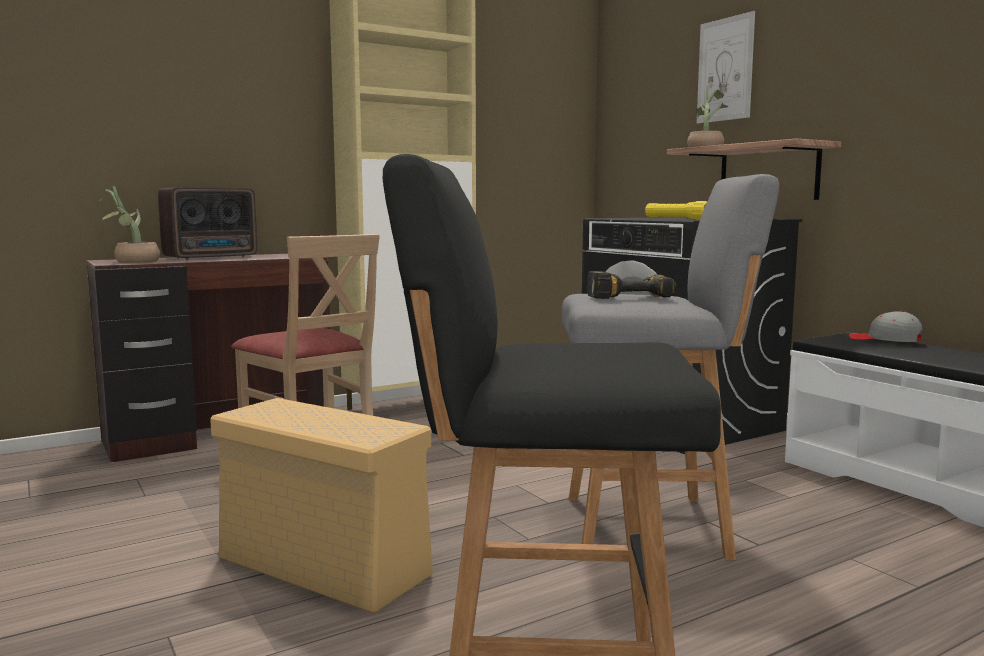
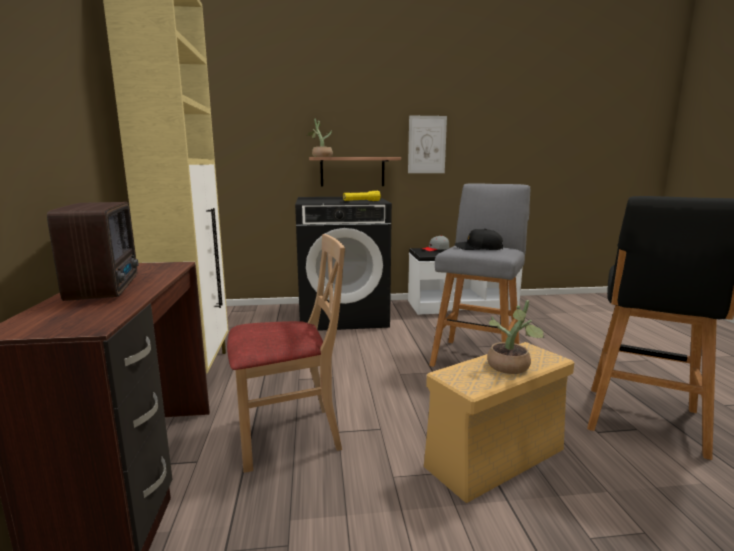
camera: 65 degrees left, 5 degrees up
(132, 262) = (90, 318): potted plant -> potted plant (511, 368)
(627, 296) = (478, 248): power drill -> black cap
(725, 69) = (317, 109): picture -> picture (427, 144)

